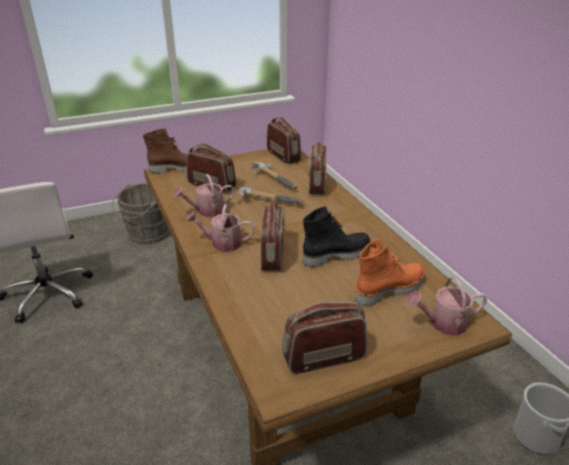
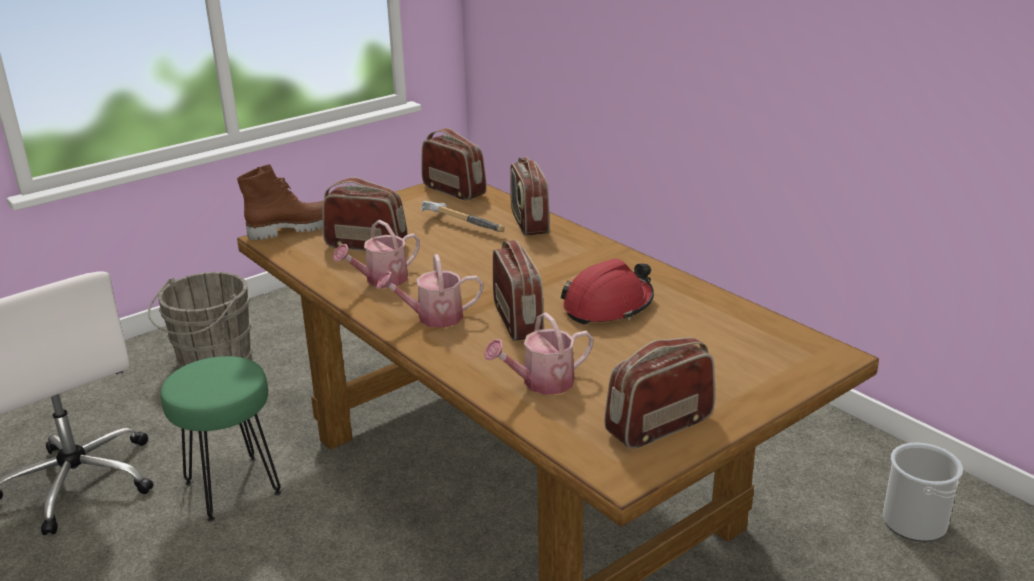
camera: 15 degrees left, 5 degrees down
(122, 314) = (231, 488): none -> green stool
(268, 200) = (468, 253): hammer -> none
(336, 255) = (608, 306): black boot -> red hard hat
(388, 289) = (702, 336): orange boot -> none
(443, 323) = (790, 362): watering can -> watering can (541, 383)

